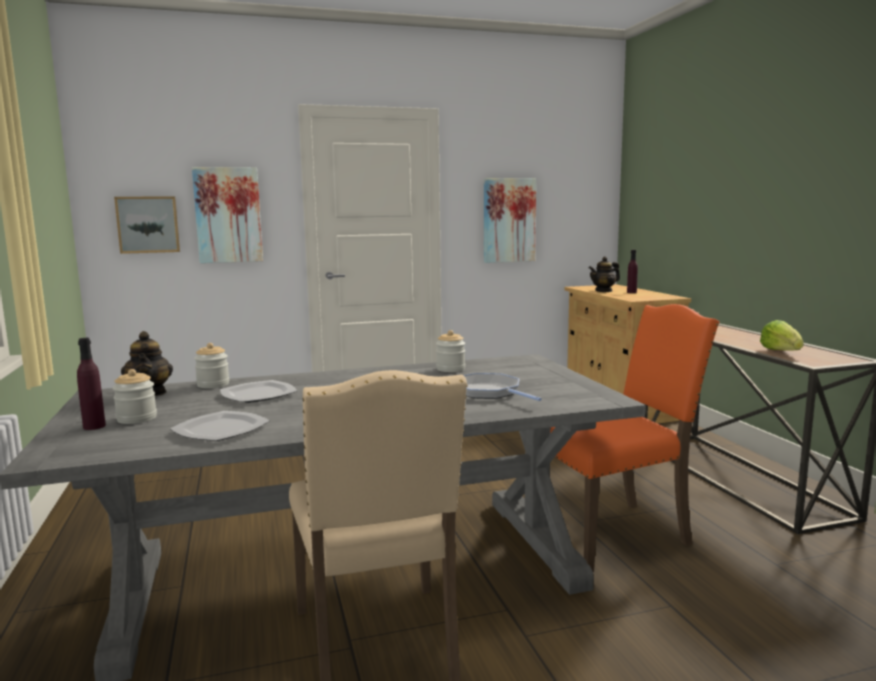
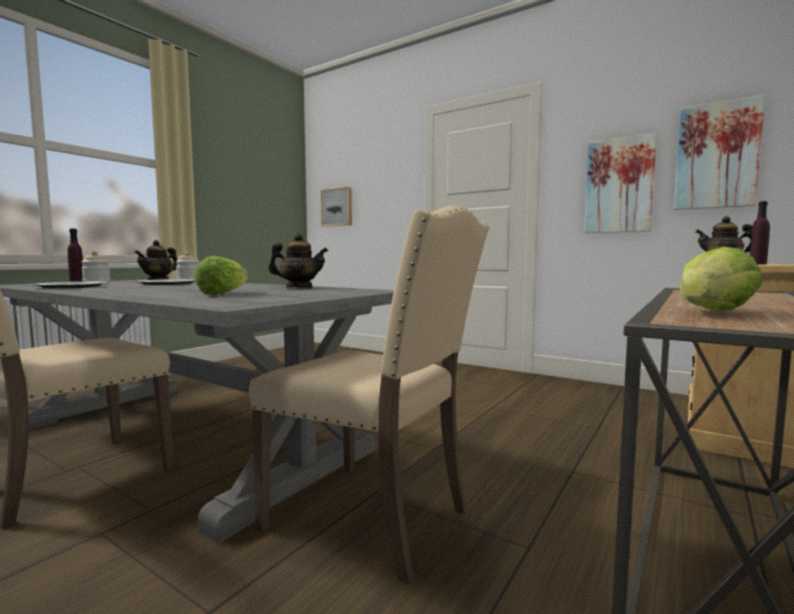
camera: 50 degrees right, 5 degrees down
(228, 215) = (378, 198): picture -> picture (716, 156)
(450, 369) = (299, 288): jar -> teapot
(489, 392) = (223, 294): frying pan -> lettuce
(613, 533) = (373, 518): orange chair -> beige chair

